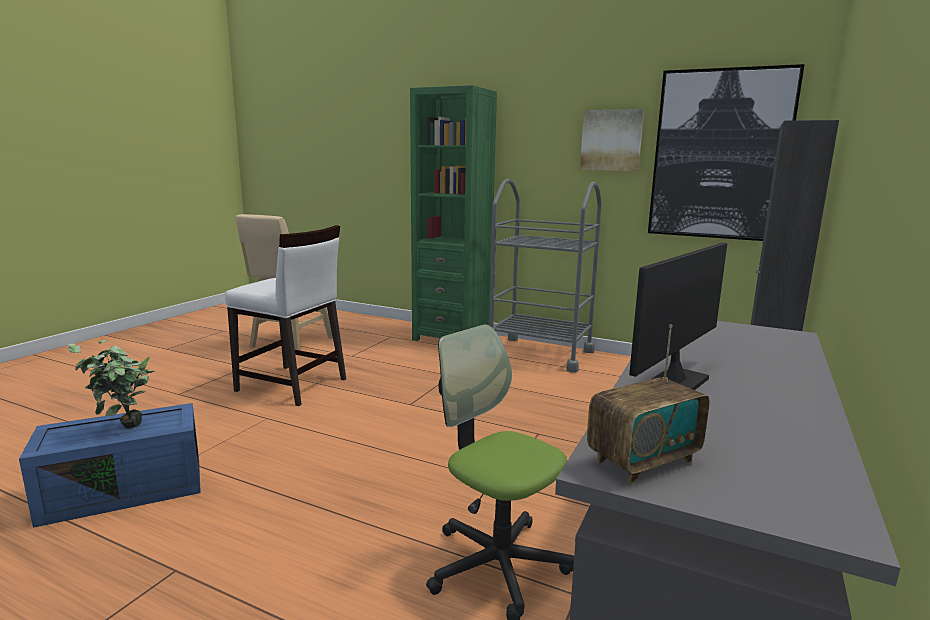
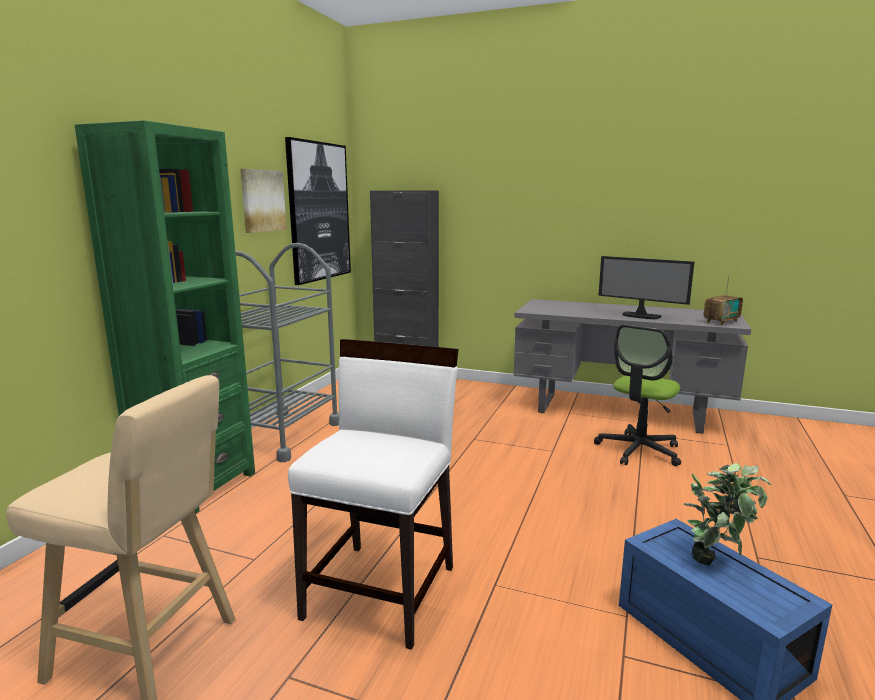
camera: 95 degrees left, 0 degrees up
(643, 460) = (721, 322): radio -> radio turned 90 degrees clockwise

